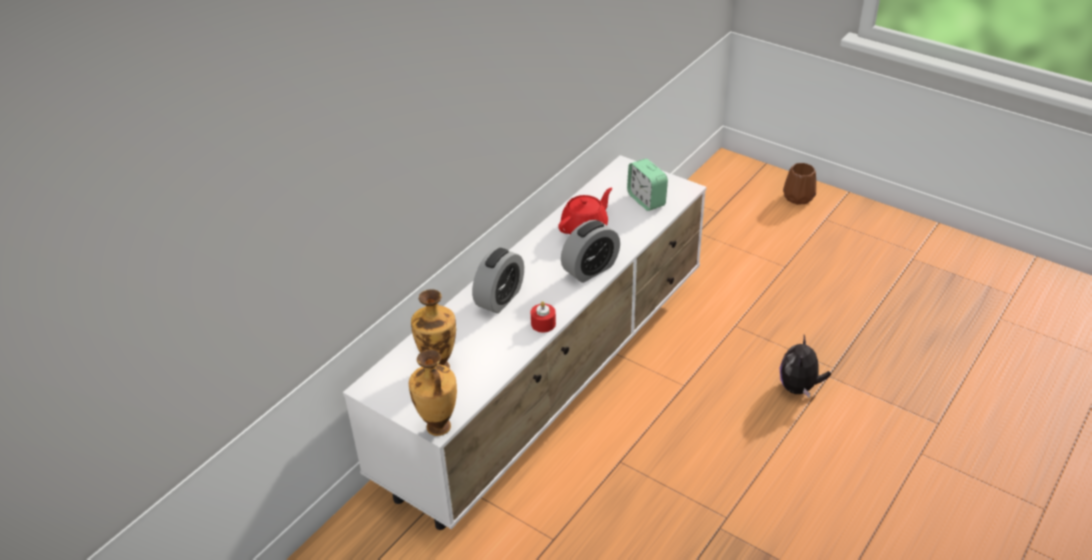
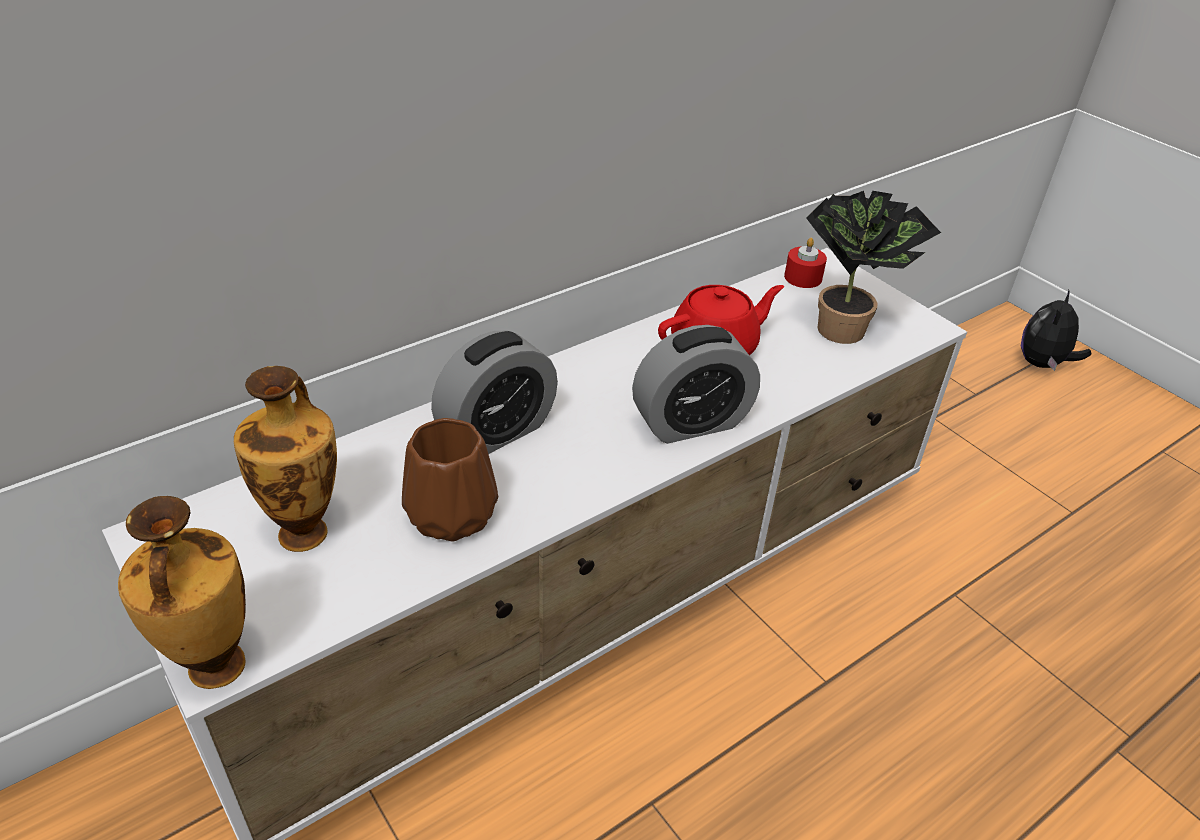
camera: 15 degrees right, 0 degrees up
(543, 324) = (550, 503): red candle -> red candle (803, 277)
(646, 200) = (846, 328): alarm clock -> potted plant
(798, 198) = (1119, 405): brown vase -> brown vase (449, 516)
(799, 388) = (1051, 757): plush toy -> plush toy (1042, 364)

